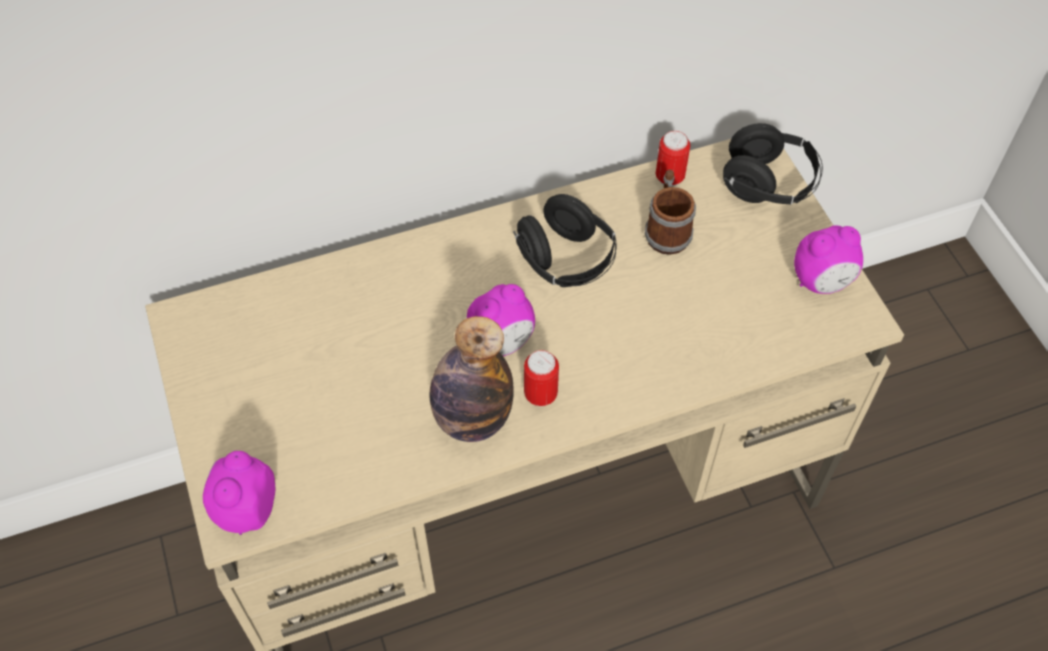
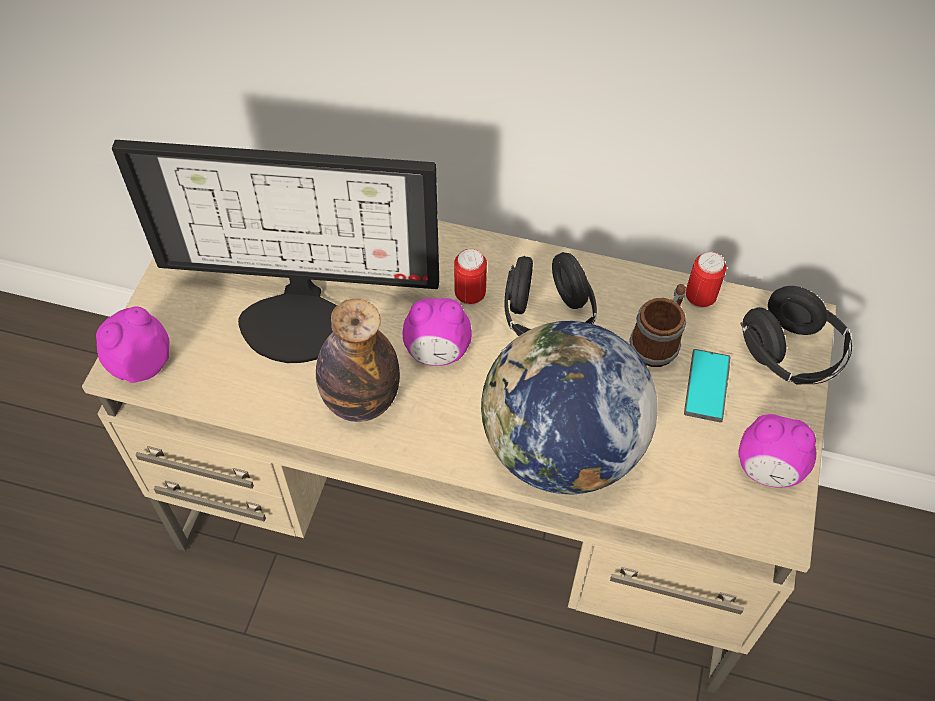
camera: 35 degrees right, 0 degrees up
(356, 382) = (299, 316): none -> monitor
(540, 395) = (431, 415): can -> can (470, 295)
(663, 359) = (561, 449): none -> globe
(730, 243) = (707, 386): none -> phone

